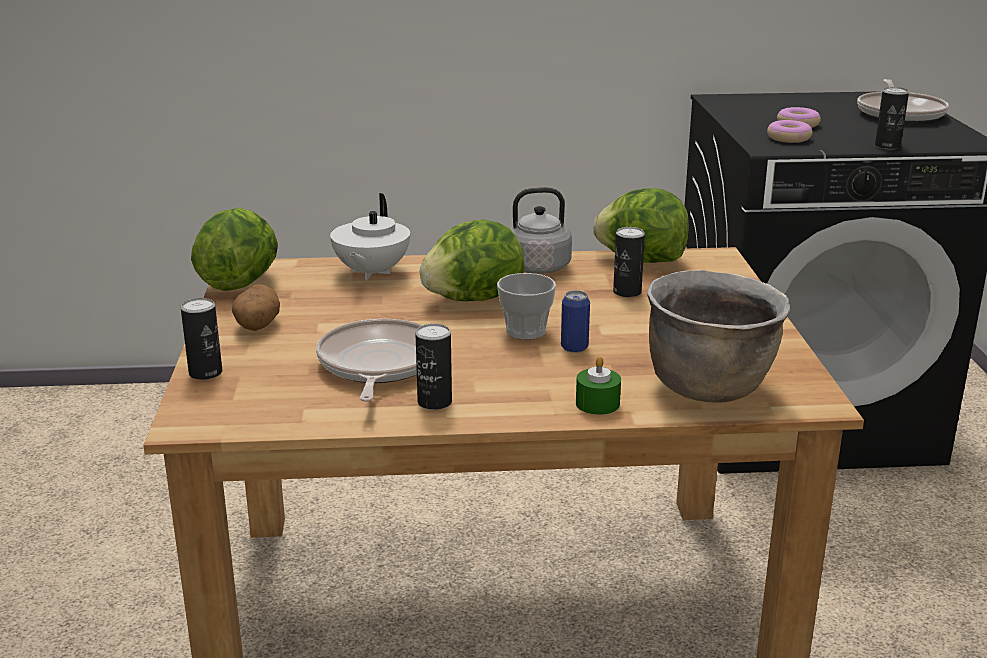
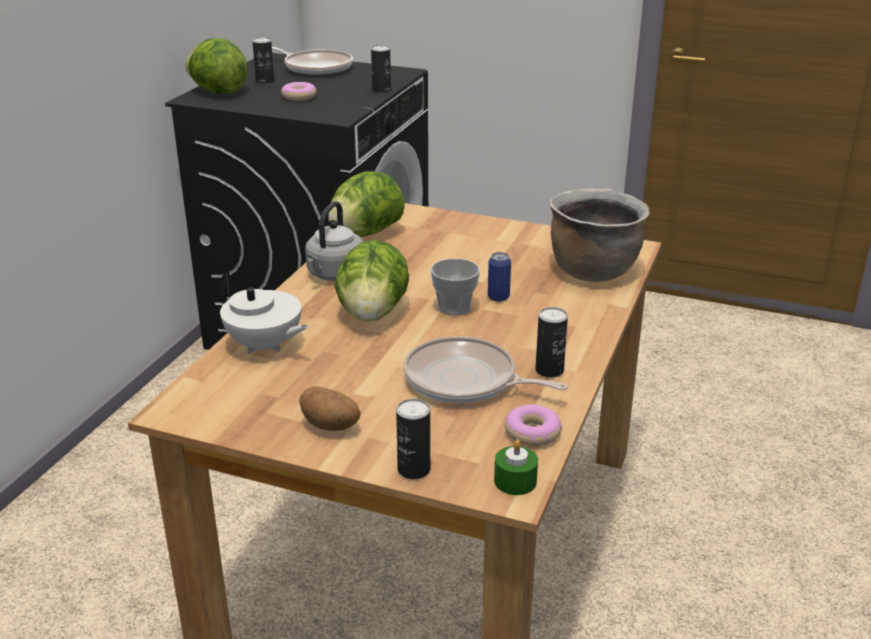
camera: 65 degrees left, 5 degrees up
(240, 283) = (211, 418): lettuce -> lettuce (218, 92)
(597, 404) = (592, 312): green candle -> green candle (515, 481)
(627, 292) = (419, 254): can -> can (265, 81)
(788, 138) = (326, 107): donut -> donut (532, 433)

